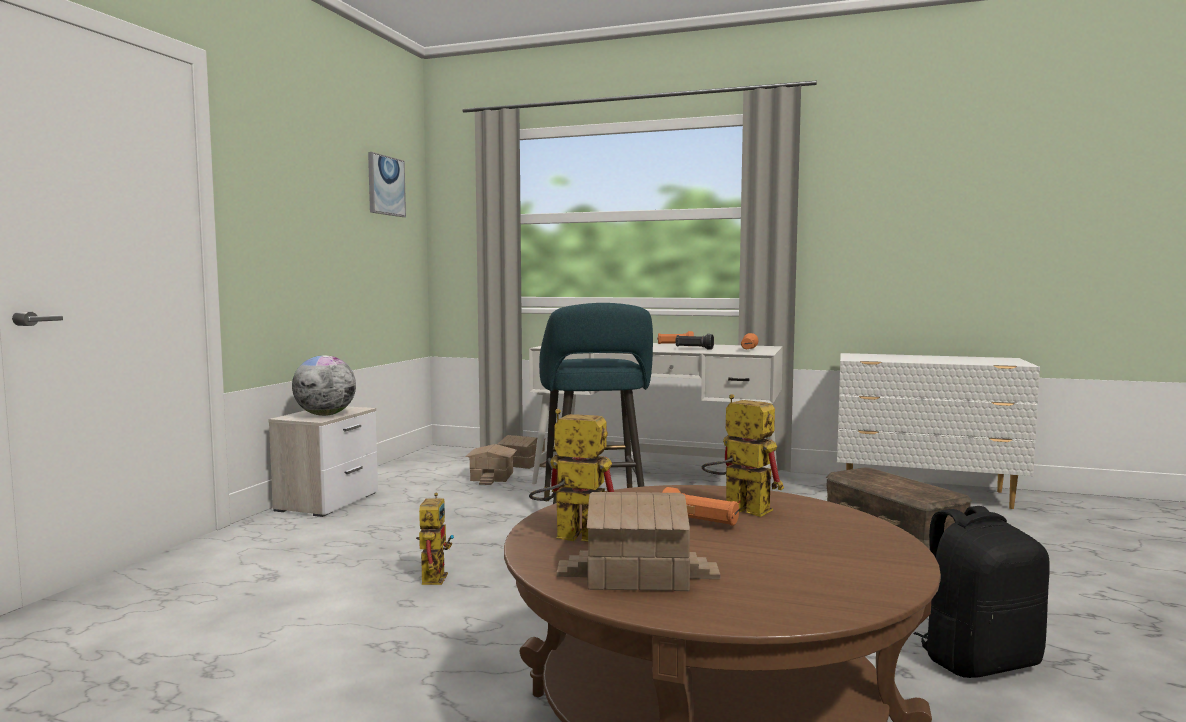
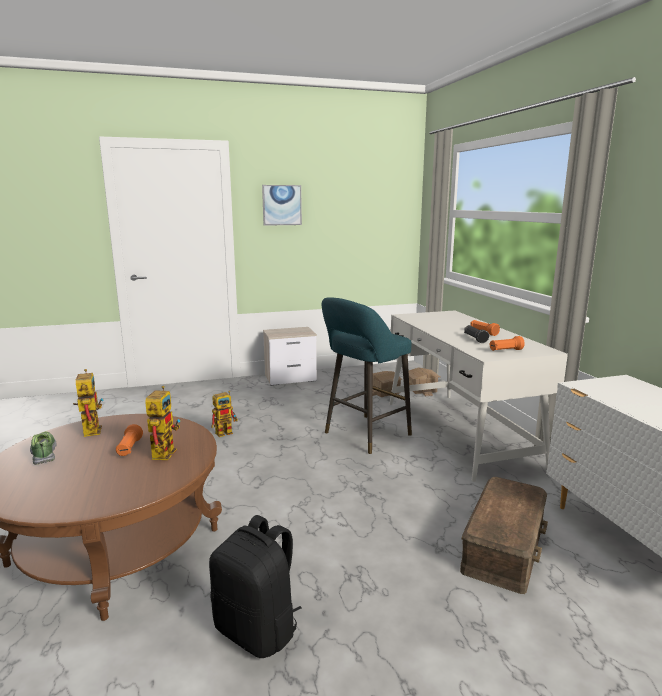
camera: 55 degrees right, 10 degrees up
(325, 415) = (285, 333): globe -> none
(385, 185) = (375, 192): picture -> picture (282, 205)
(637, 573) = (44, 453): toy house -> shoe

